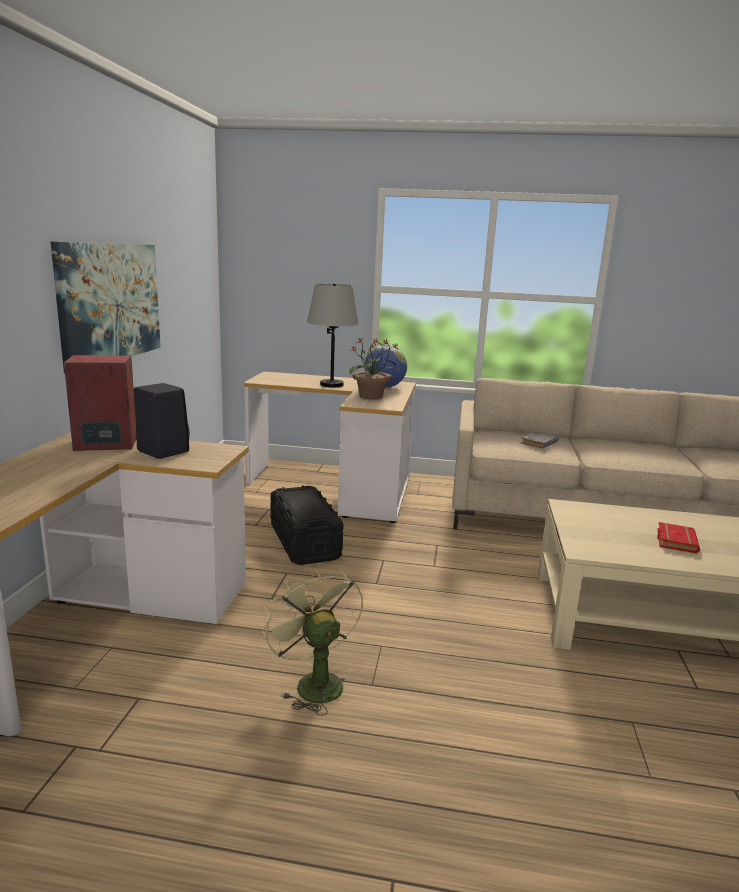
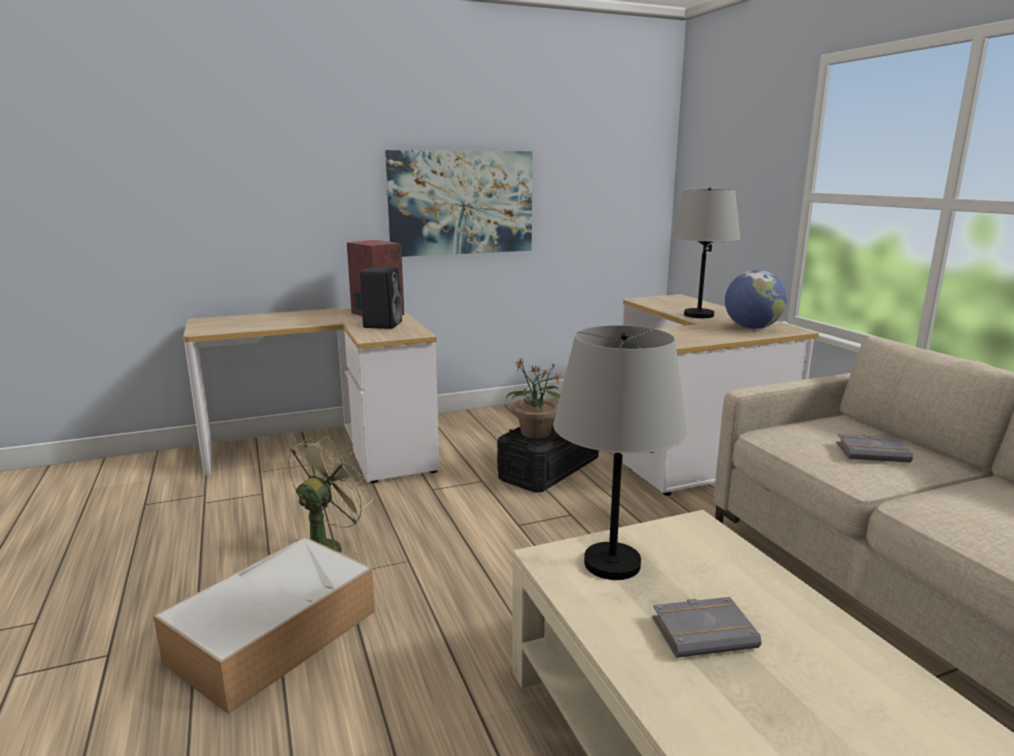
camera: 60 degrees right, 0 degrees up
(371, 396) = (693, 332): potted plant -> potted plant (535, 433)
(438, 745) = (276, 634): none -> storage box
(599, 538) = (611, 564): none -> grey table lamp
(674, 540) = (704, 632): red book -> grey book

